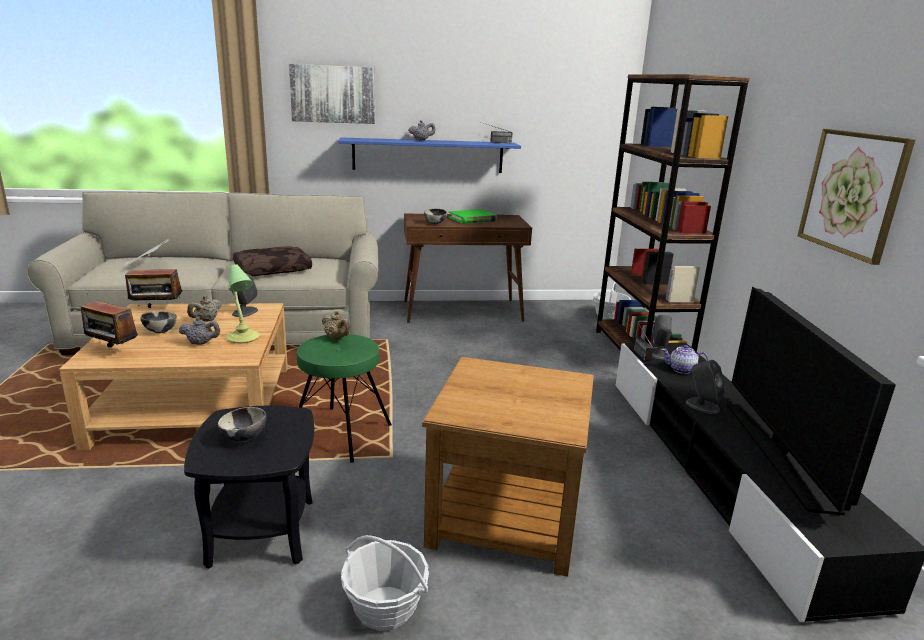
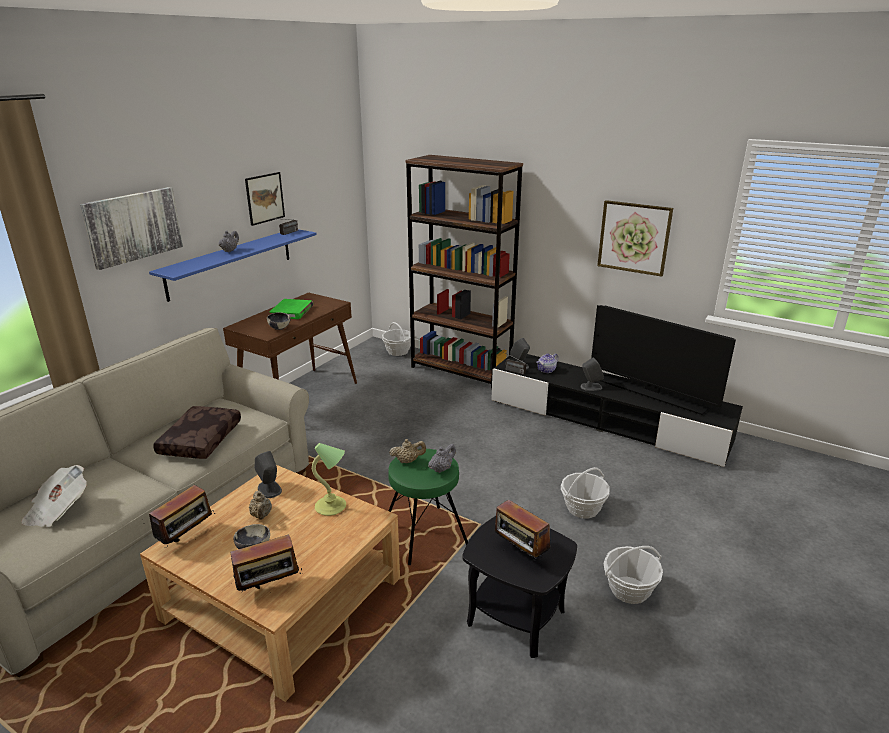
camera: 50 degrees left, 5 degrees up
(201, 343) = (315, 532): grey teapot -> grey teapot (441, 469)
(244, 438) = (520, 554): bowl -> radio
(482, 102) = (264, 198): none -> picture
(505, 515) = (582, 508): brown side table -> basket

